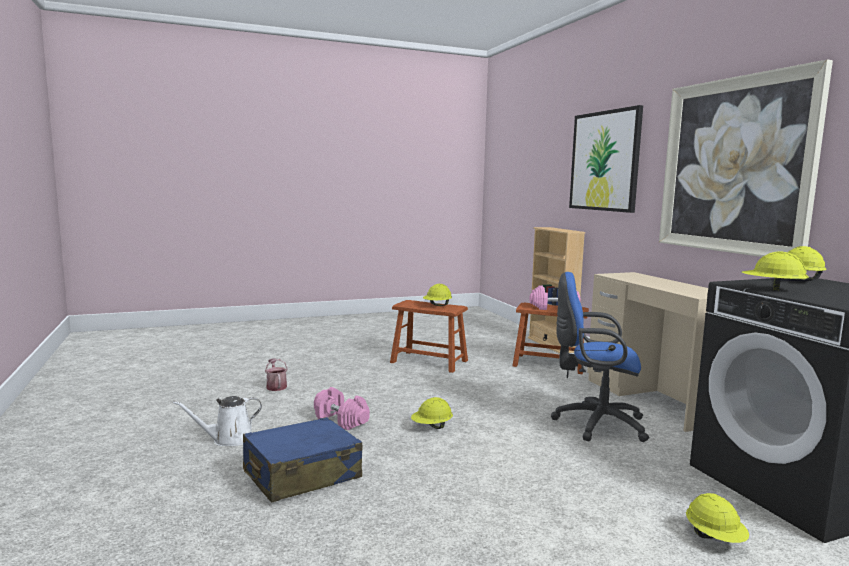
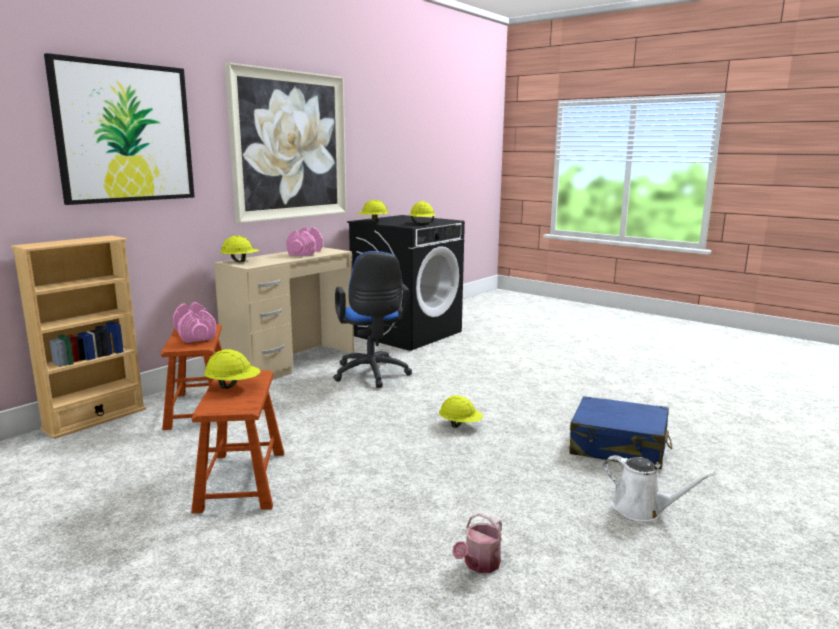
camera: 120 degrees left, 5 degrees up
(340, 420) = (510, 469): pink dumbbell -> pink dumbbell (305, 253)
(715, 538) = (489, 345): yellow hard hat -> yellow hard hat (240, 261)

